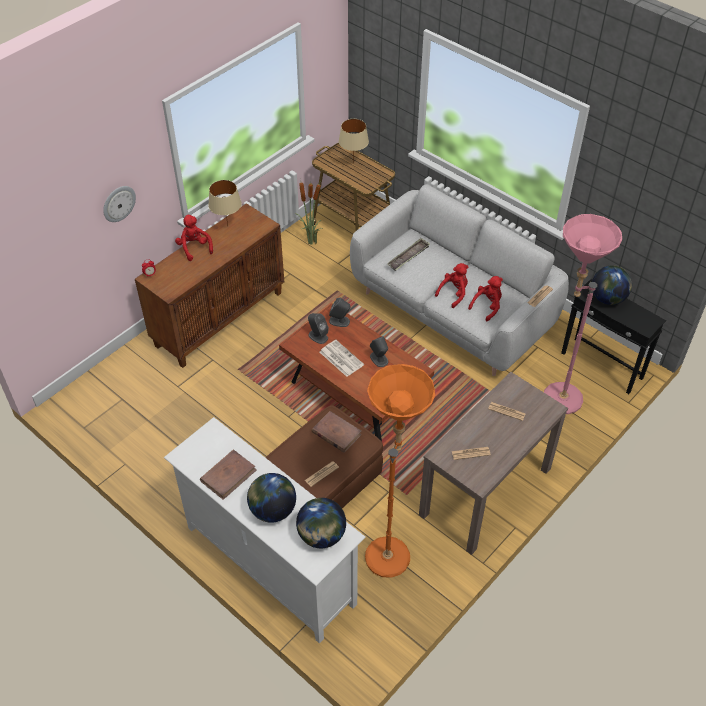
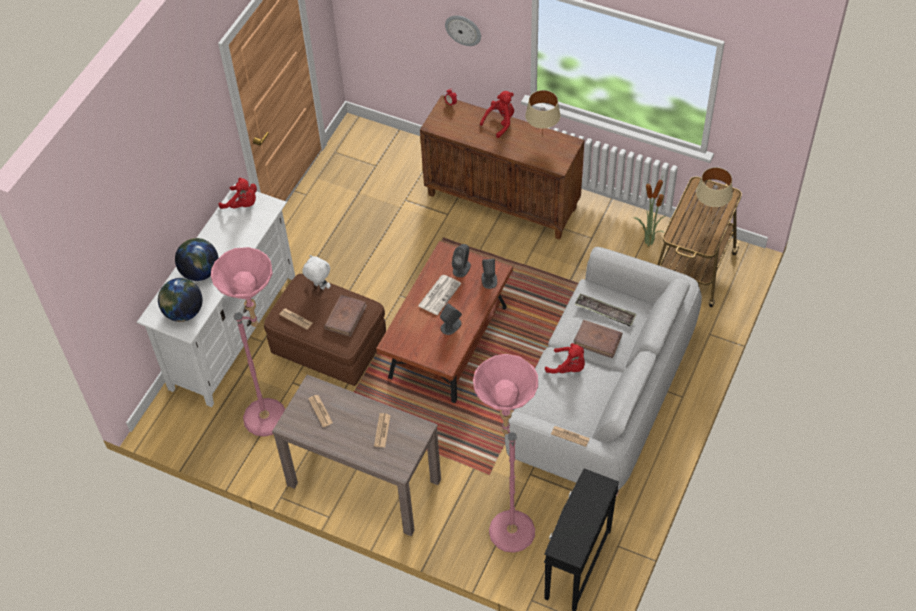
camera: 75 degrees right, 5 degrees up
(228, 475) = (227, 231): brown book -> brown book (598, 340)
(289, 447) = (319, 286): none -> white plush toy
(390, 549) = (275, 418): orange floor lamp -> pink floor lamp
(487, 306) = (560, 402): red plush toy -> red plush toy (242, 204)
(608, 298) = (592, 503): globe -> none

